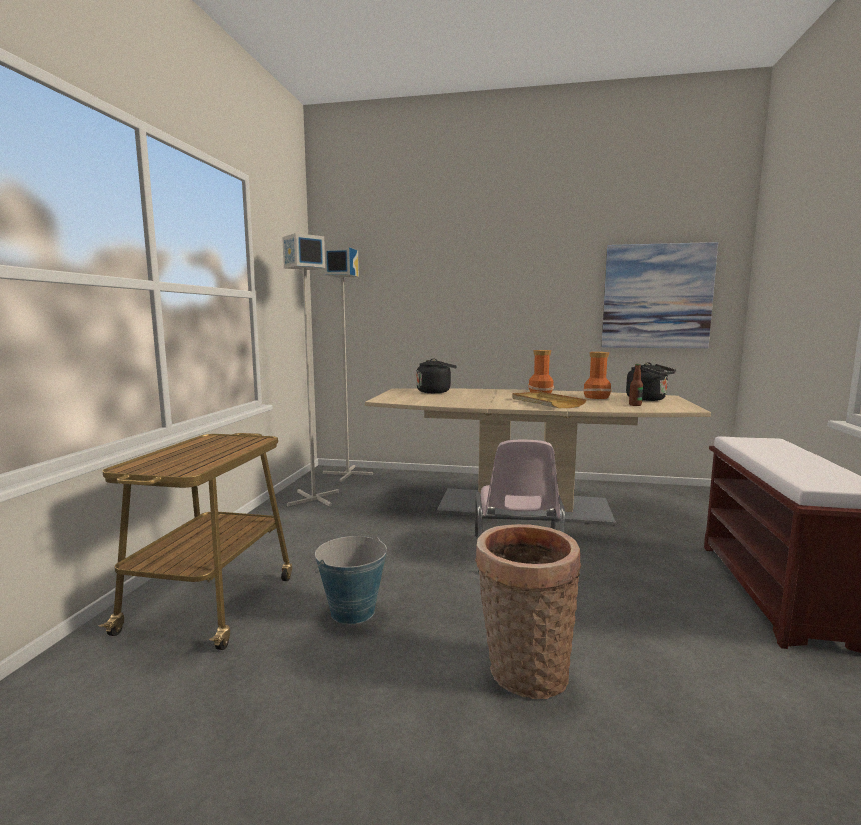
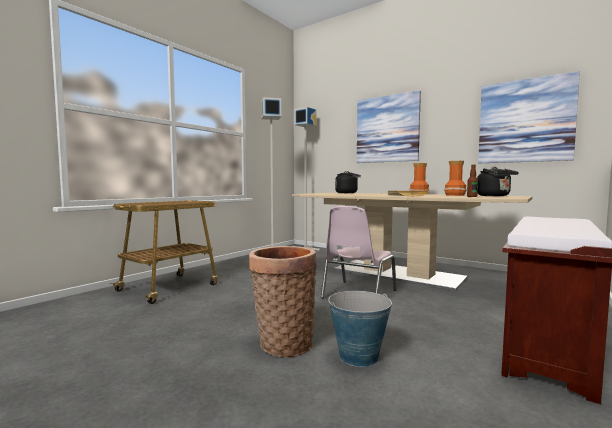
camera: 25 degrees right, 5 degrees down
(352, 612) = (227, 301): bucket -> bucket (358, 356)
(475, 291) = (387, 129): none -> picture

